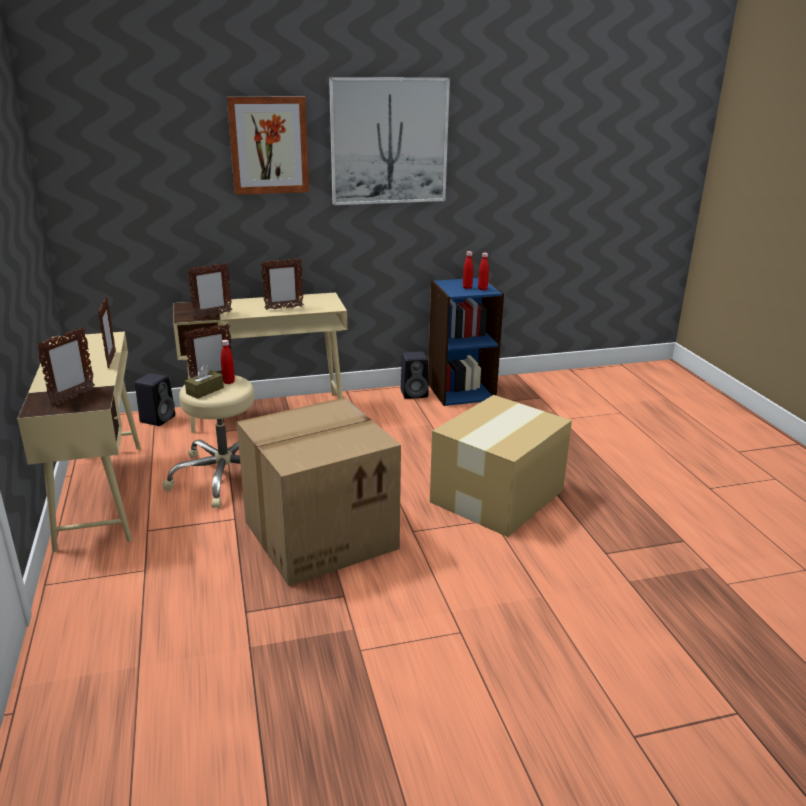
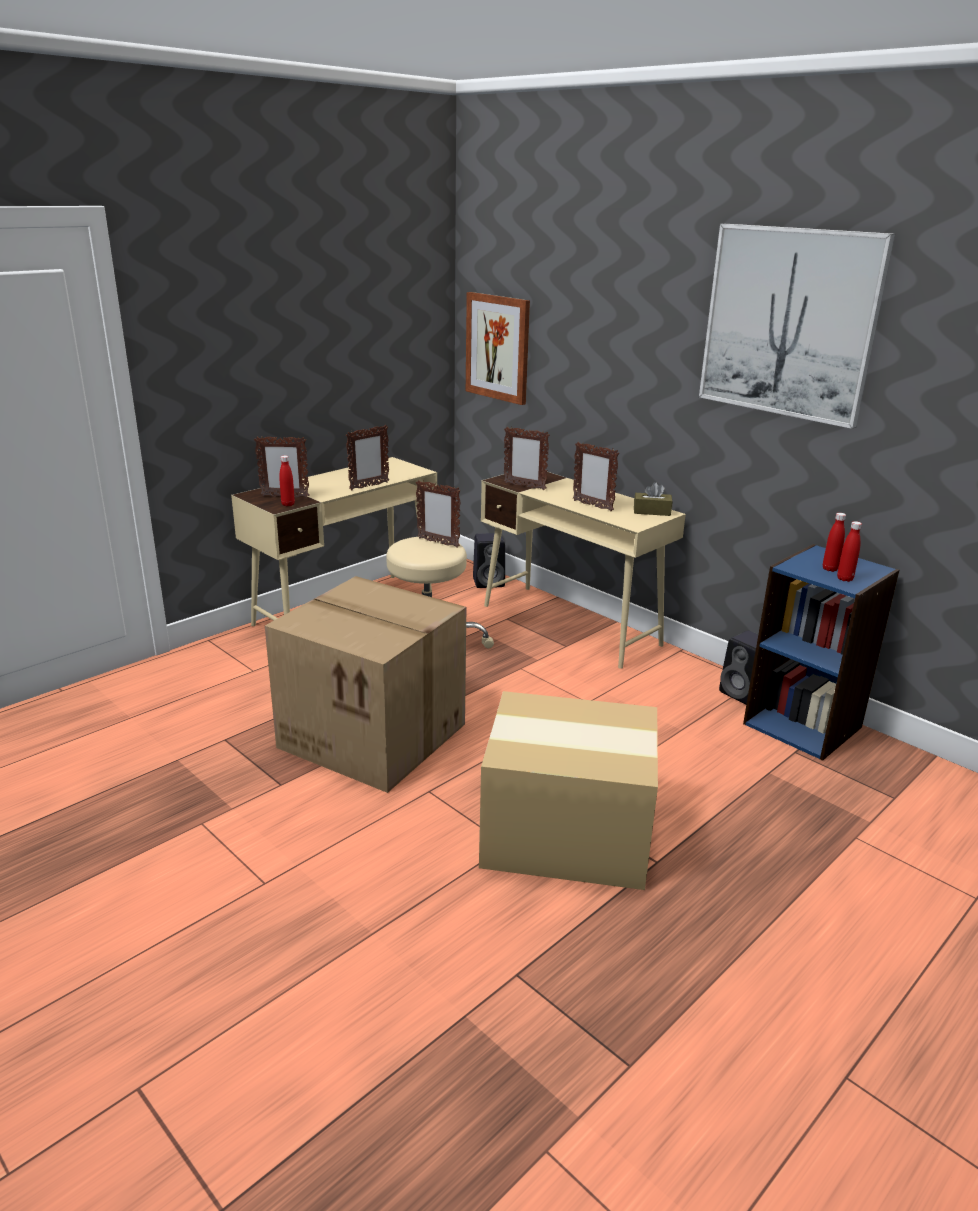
camera: 60 degrees right, 0 degrees up
(205, 391) = (411, 547): brown tissue box -> brown tissue box (652, 511)
(228, 382) = (442, 550): red bottle -> red bottle (288, 504)
(269, 145) = (644, 306): picture -> picture (498, 347)

